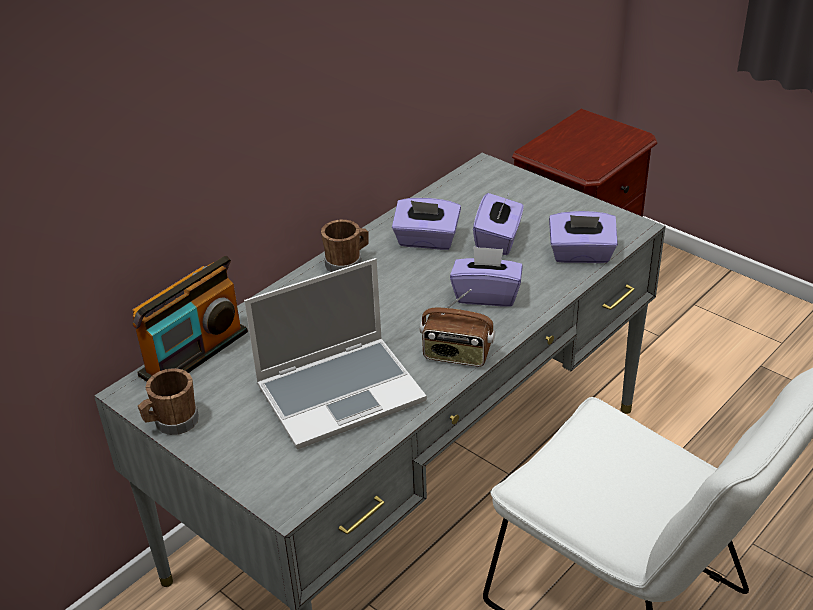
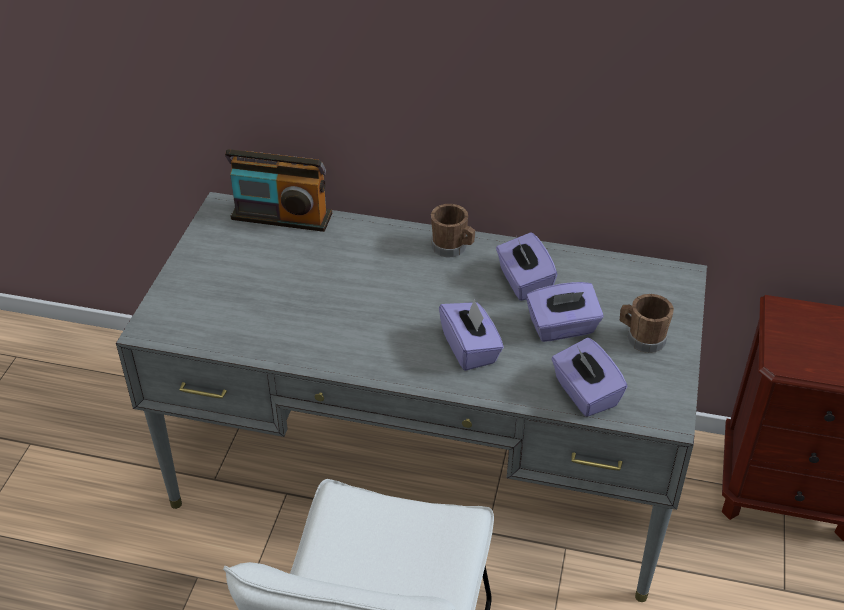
camera: 60 degrees right, 5 degrees up
(172, 423) = (201, 239): brown mug -> brown mug (641, 338)
(341, 392) = (284, 310): laptop -> none
(456, 355) = (372, 359): radio -> none

